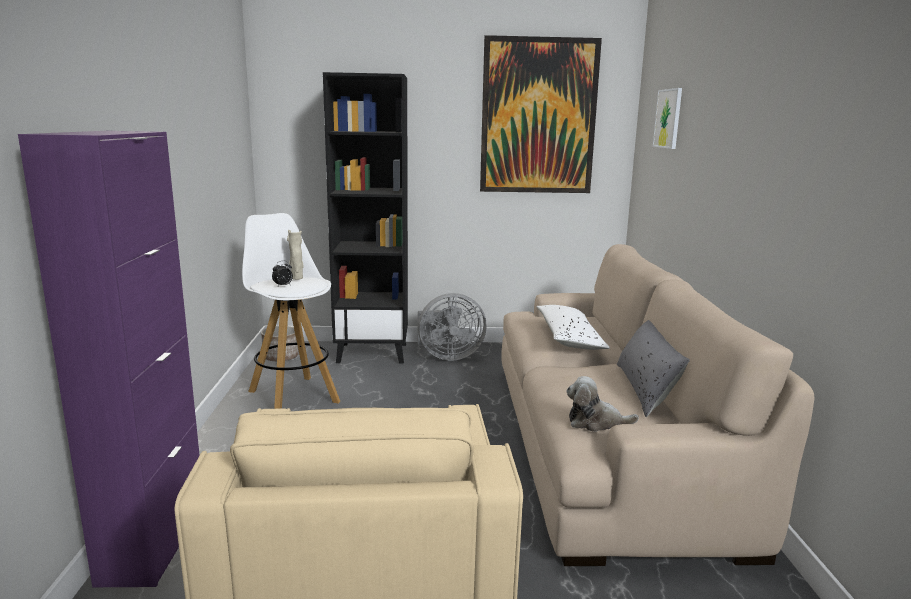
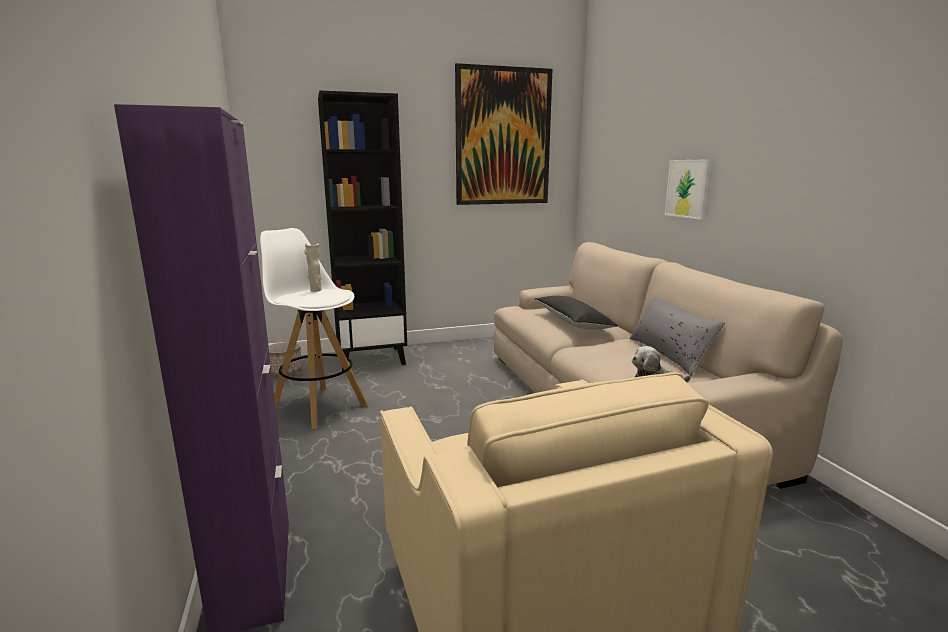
camera: 15 degrees left, 0 degrees up
(283, 286) = (310, 297): alarm clock -> none
(448, 356) = (441, 354): grey fan -> none
(569, 338) = (573, 322): white pillow -> black pillow
(668, 118) = (623, 133): picture -> picture (687, 188)

